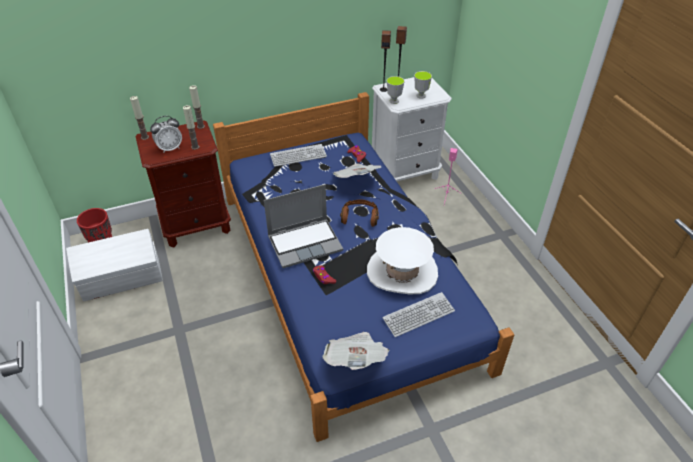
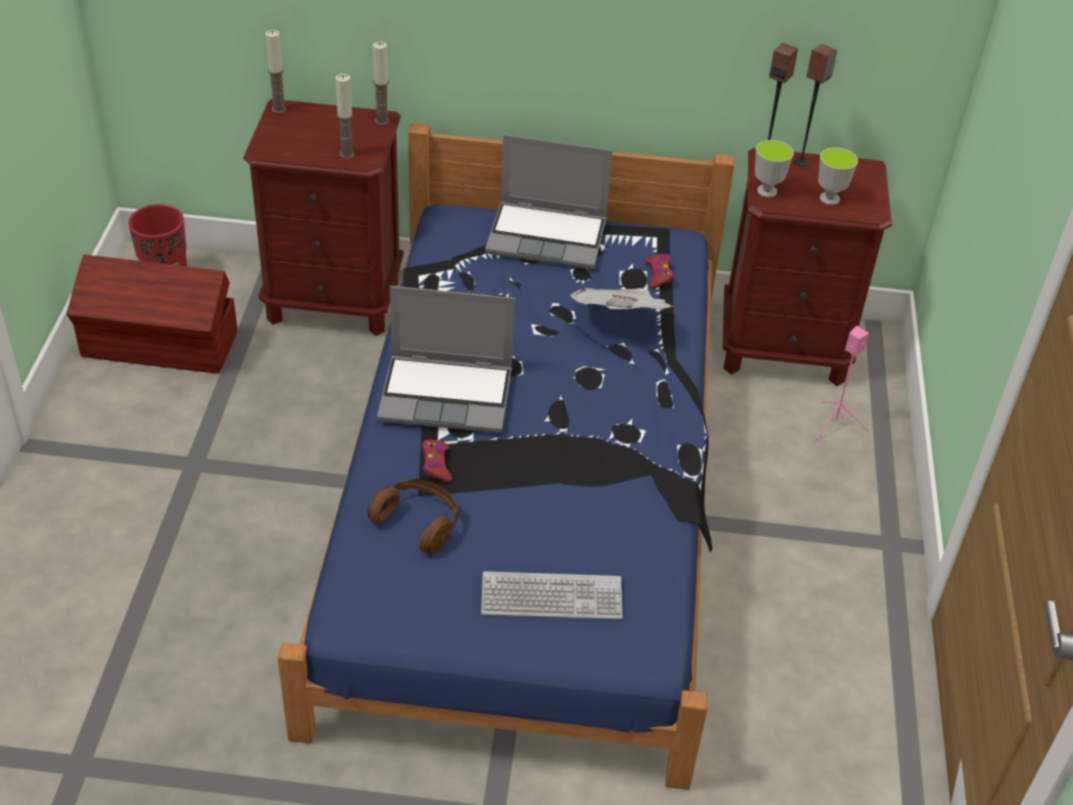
camera: 25 degrees right, 0 degrees up
(123, 279) = (160, 345): white storage box -> brown storage box
(170, 148) = (305, 142): alarm clock -> none
(298, 156) = (548, 236): keyboard -> laptop
(355, 360) = (389, 620): newspaper -> none
(360, 217) = (576, 388): brown headphones -> brown headphones (418, 522)
(402, 271) = (579, 512): white hat -> none
(405, 172) = (783, 349): white nightstand -> brown nightstand

